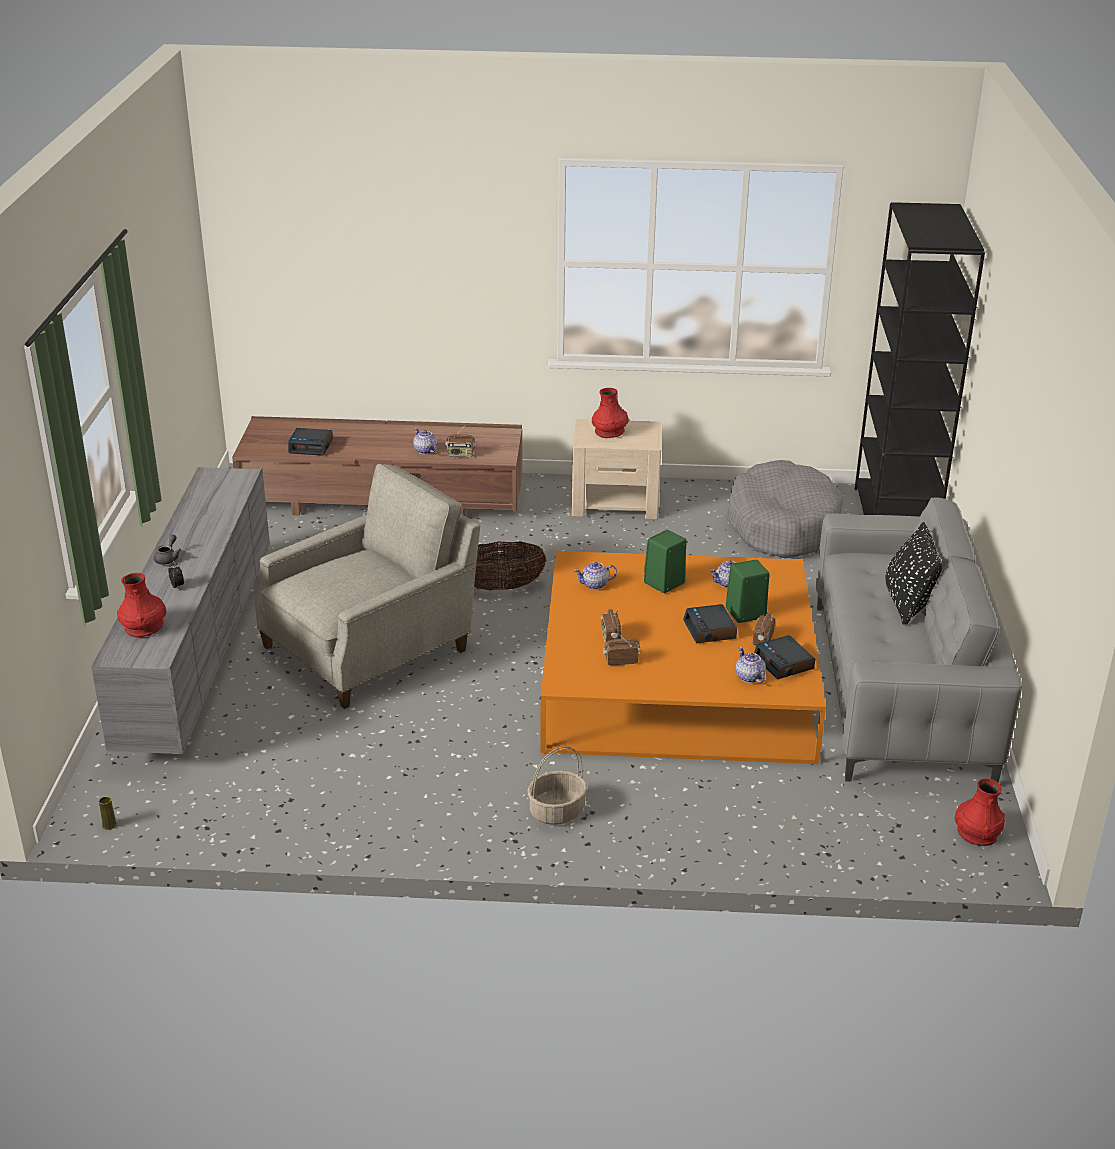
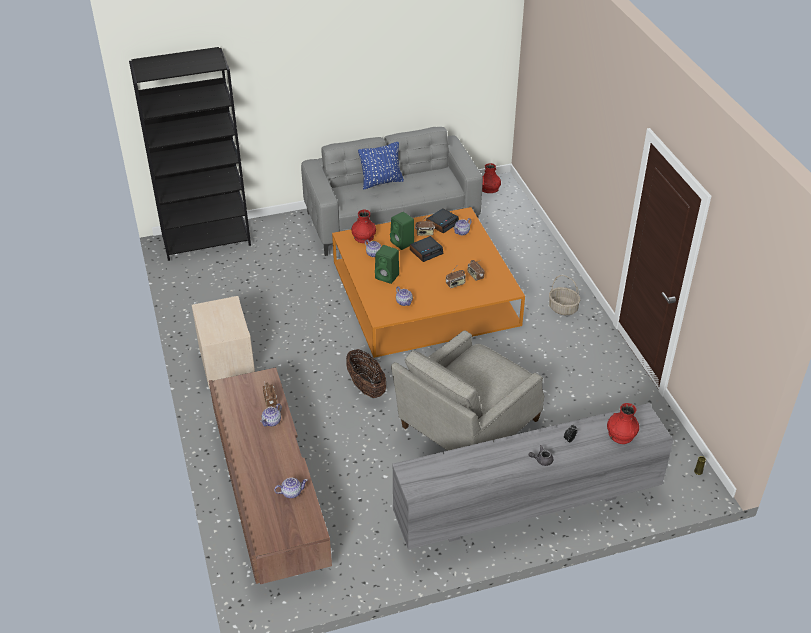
camera: 110 degrees left, 10 degrees up
(311, 446) = (291, 492): alarm clock -> teapot
(370, 646) = (467, 425): grey armchair -> grey armchair turned 75 degrees counterclockwise
(609, 432) = (218, 324): red vase -> red vase (363, 237)
(782, 526) = (231, 282): grey dog bed -> none
(908, 604) = (381, 182): black pillow -> blue pillow

